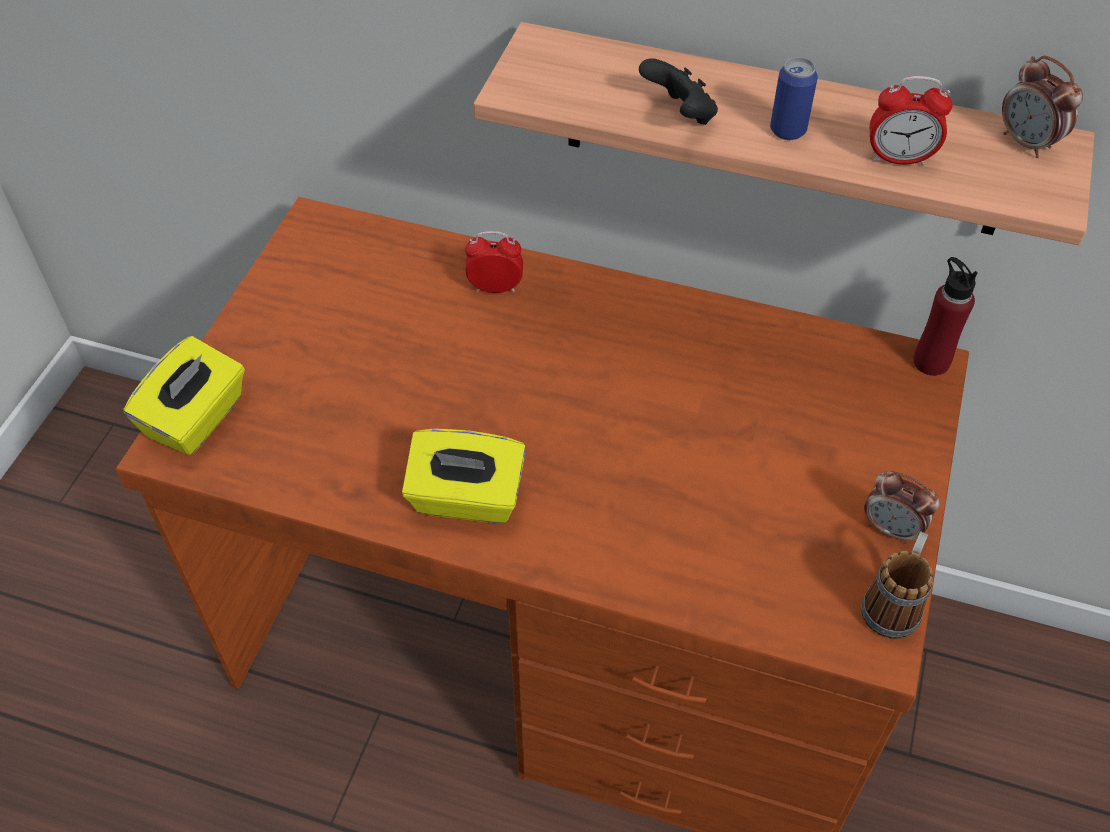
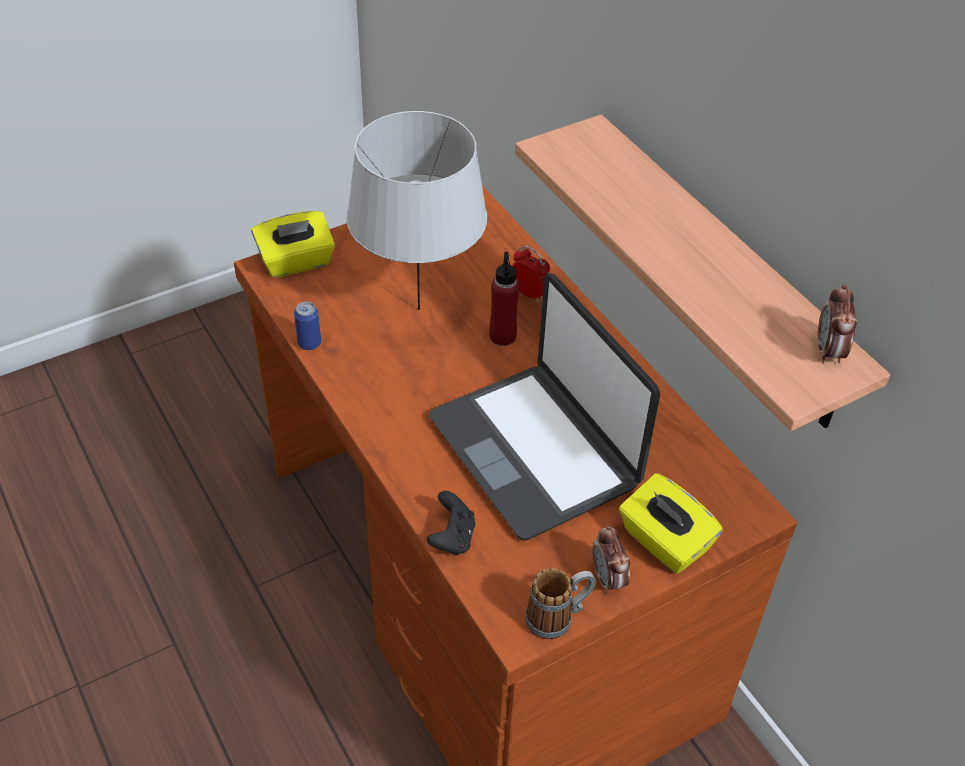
camera: 40 degrees right, 5 degrees down
(400, 380) = (419, 309): none -> grey table lamp
(466, 499) = (383, 391): yellow tissue box -> yellow tissue box (664, 542)
(679, 115) = (623, 212): black game controller -> black game controller (452, 538)
(686, 449) = (535, 450): none -> laptop
(787, 130) = (678, 256): can -> can (309, 343)
(899, 158) = (727, 310): alarm clock -> none
(931, 362) = (759, 510): red bottle -> red bottle (502, 336)

